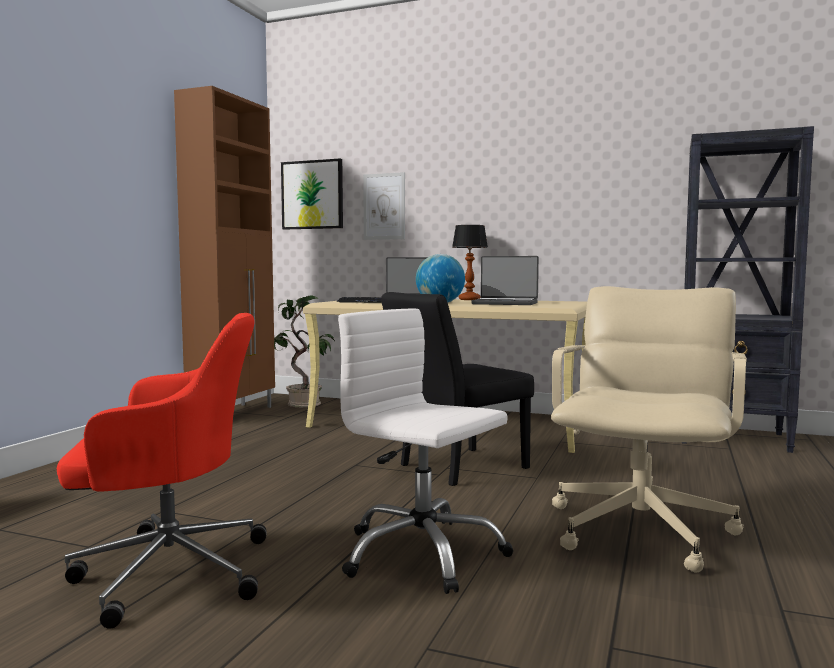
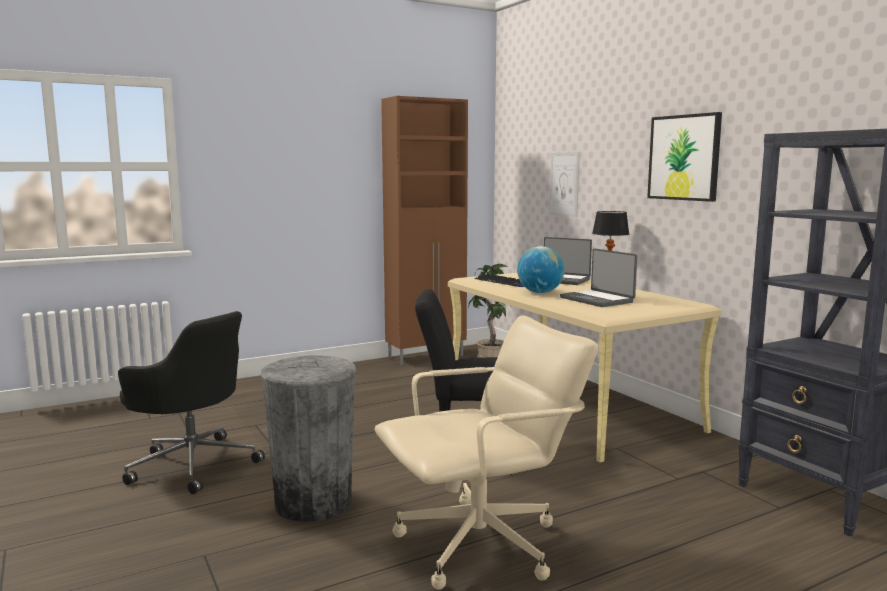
camera: 40 degrees right, 5 degrees up
(167, 572) = (192, 464): red office chair -> black office chair
(312, 195) = (519, 169): picture -> picture (684, 157)
(422, 554) = (313, 502): white office chair -> grey trash can

